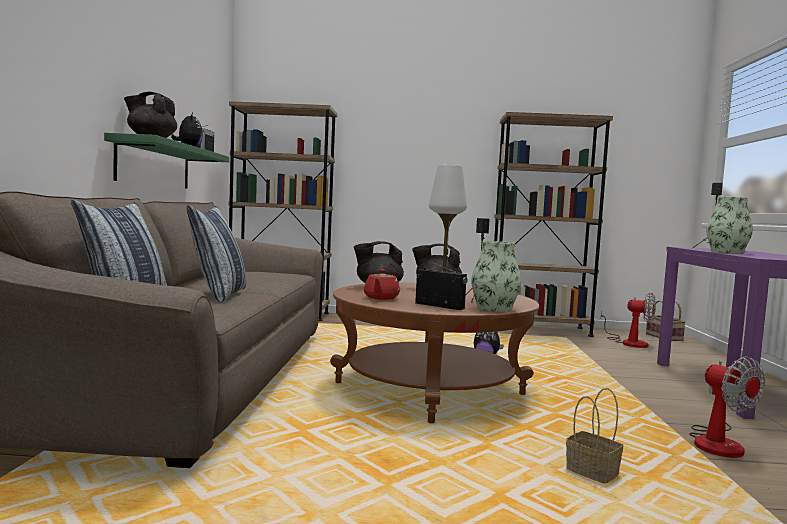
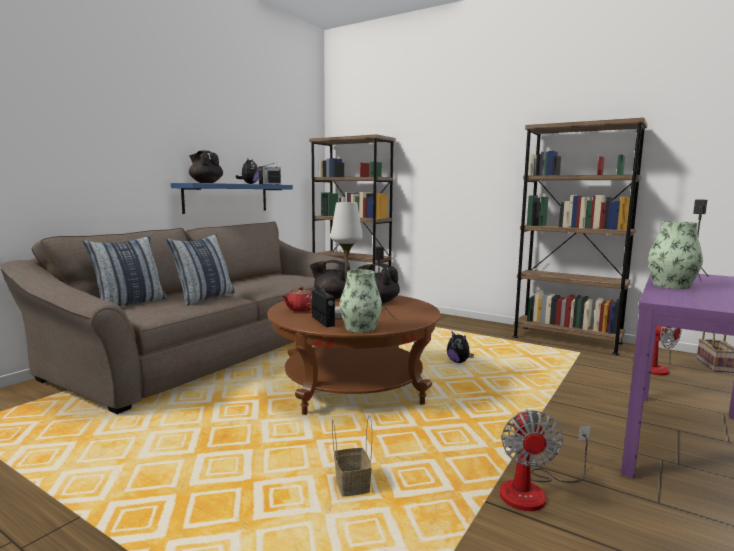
camera: 30 degrees right, 5 degrees up
(154, 165) = (227, 198): green shelf -> blue shelf

